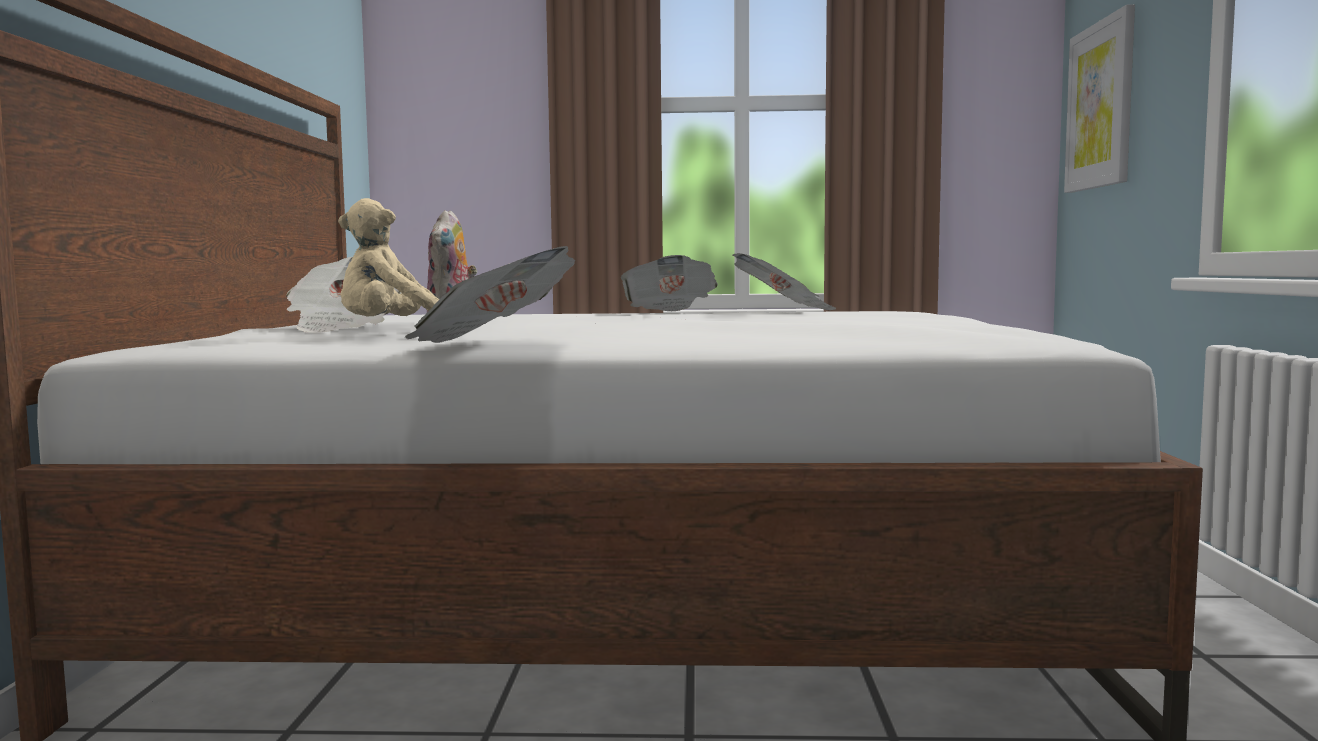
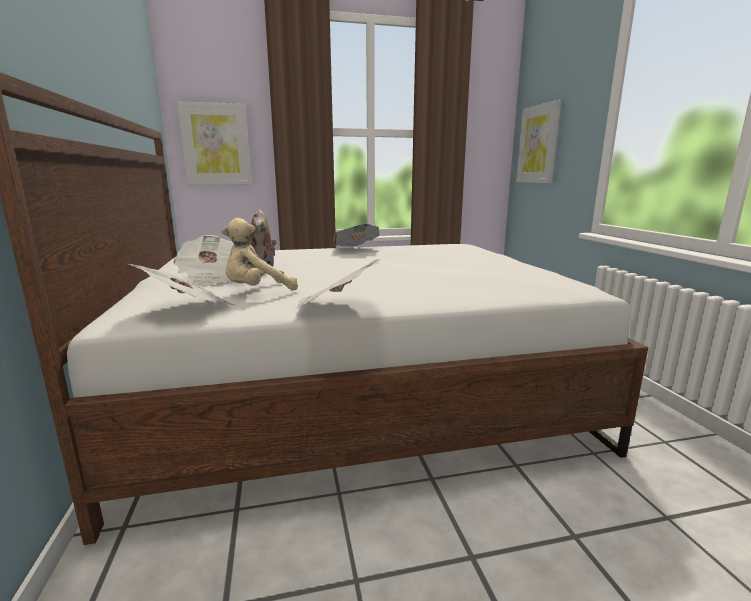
camera: 15 degrees left, 10 degrees up
(451, 136) = (216, 144): none -> picture
(783, 311) = (409, 247): newspaper -> newspaper (189, 309)

